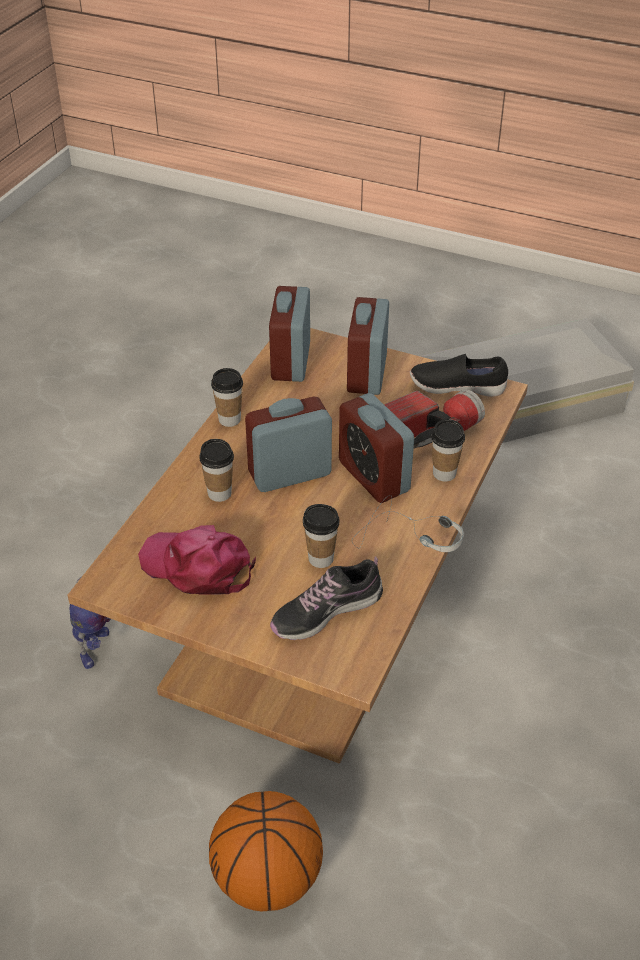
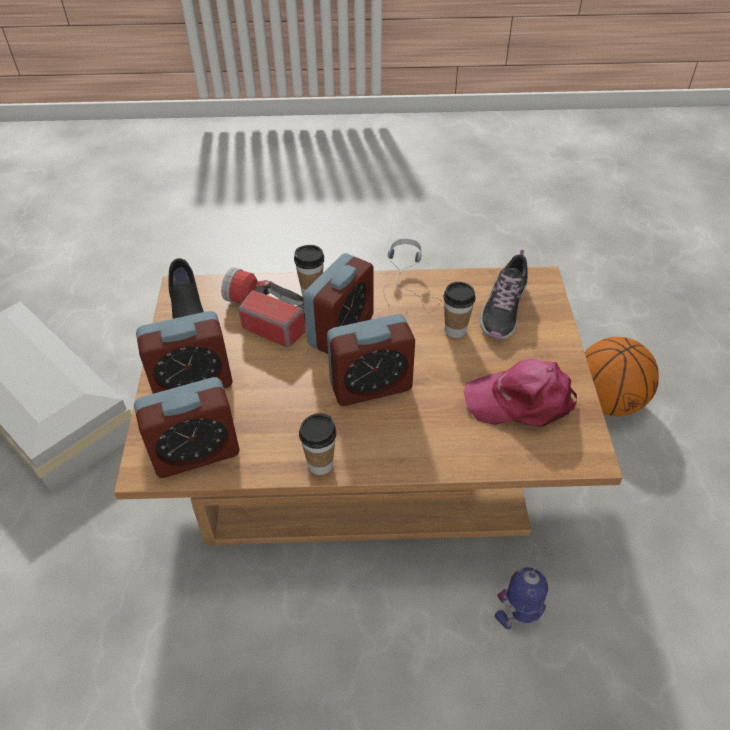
camera: 115 degrees left, 5 degrees up
(198, 566) = (521, 400): pink cap -> pink cap turned 90 degrees clockwise
(219, 493) = (428, 425): cup -> none
(289, 473) = (371, 386): alarm clock -> alarm clock turned 60 degrees counterclockwise
(326, 612) = (503, 309): shoe -> shoe turned 75 degrees clockwise

